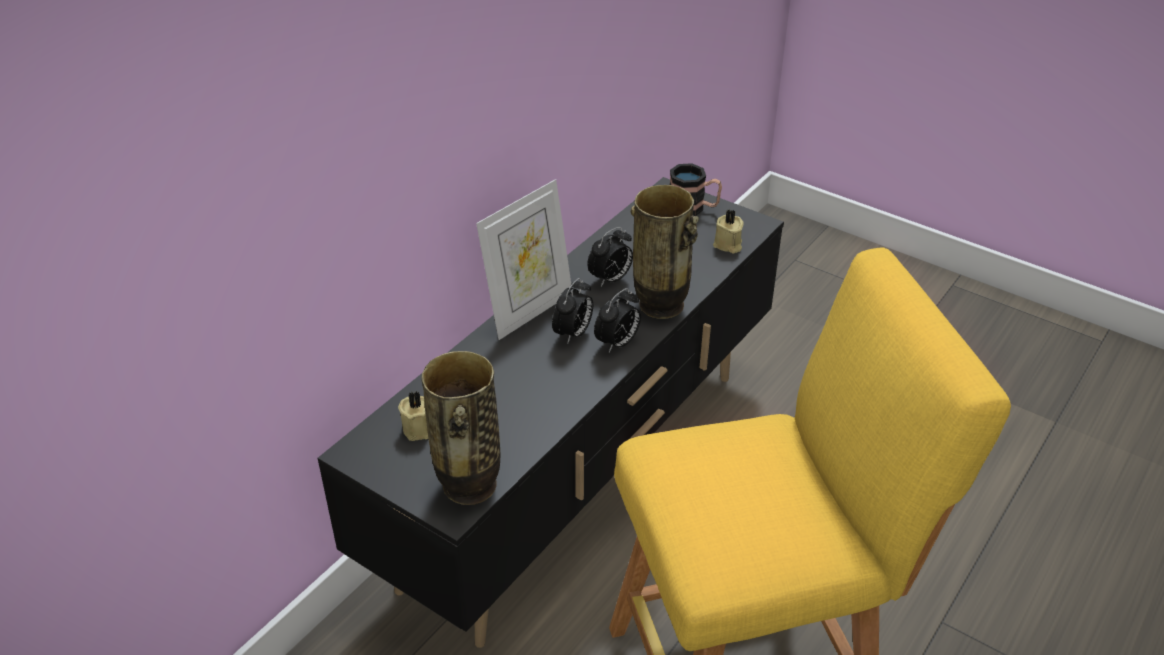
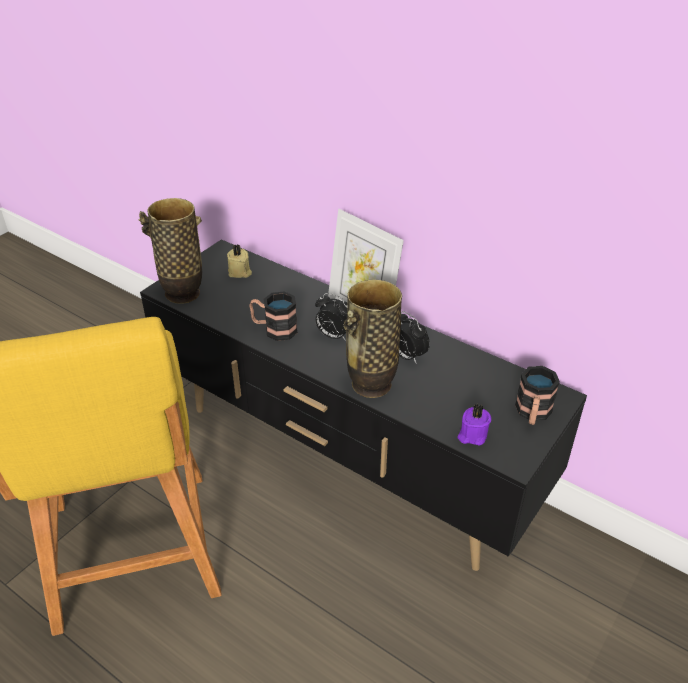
camera: 90 degrees right, 0 degrees up
(559, 385) = (274, 329): none -> mug
(617, 343) = (321, 359): alarm clock -> none
(728, 245) = (472, 435): beige candle -> purple candle

